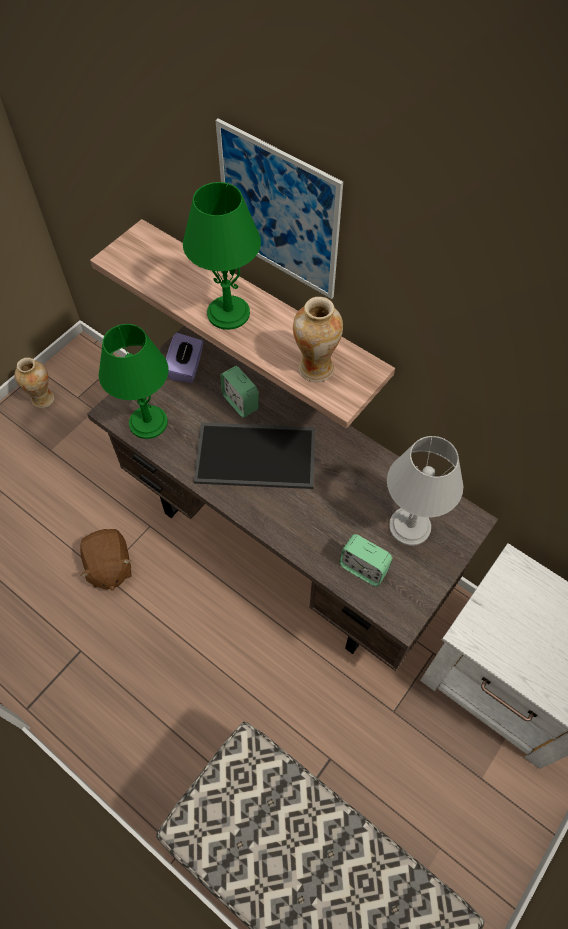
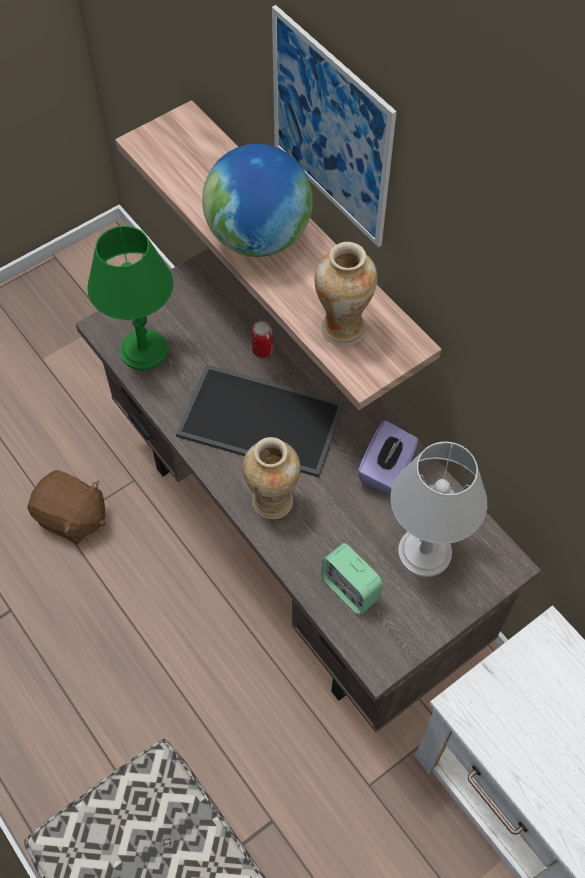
camera: 15 degrees right, 0 degrees up
(43, 399) = (49, 294): vase -> vase (272, 501)
(109, 567) = (72, 518): brown plush toy -> brown plush toy turned 60 degrees counterclockwise
(186, 368) = (209, 293): purple tissue box -> purple tissue box (386, 469)
(229, 313) = (259, 237): green table lamp -> globe
(240, 402) = (262, 350): alarm clock -> can

